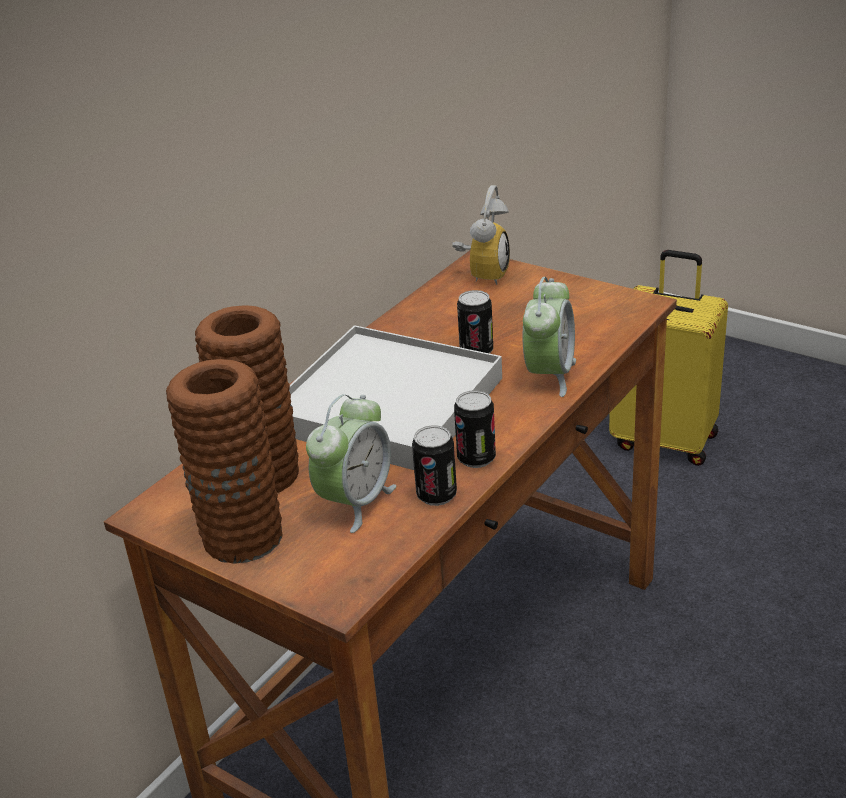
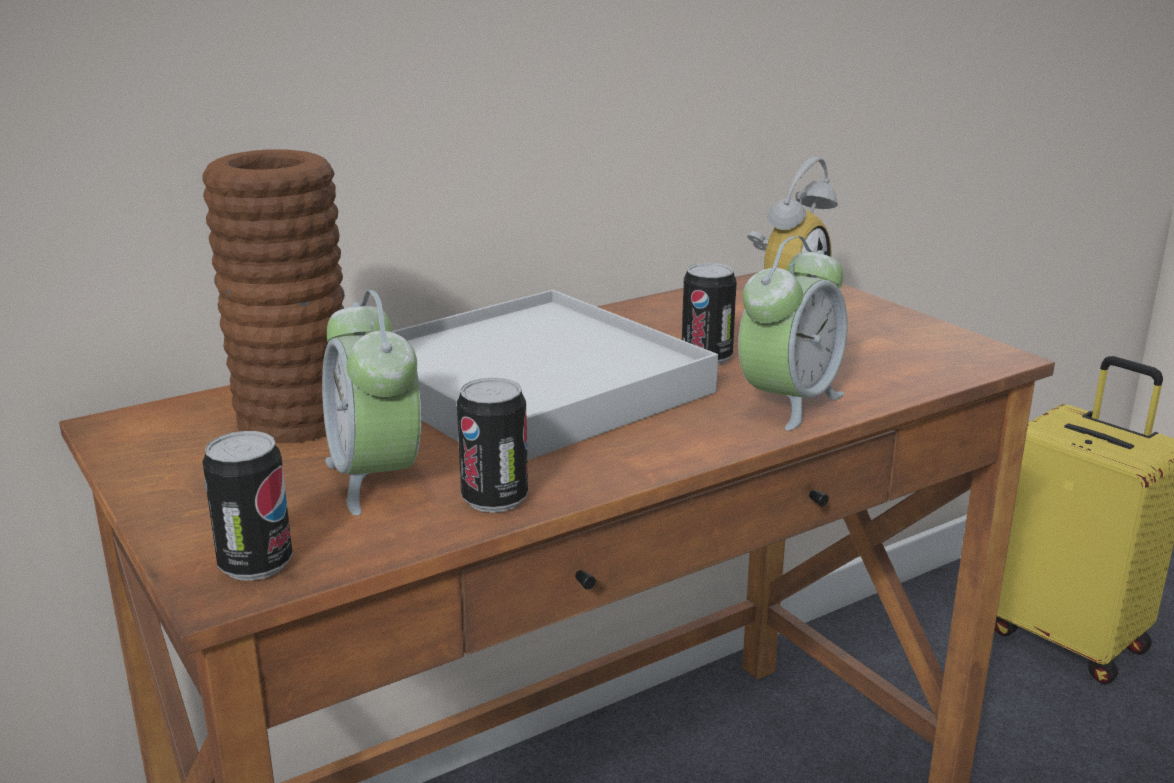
camera: 20 degrees right, 10 degrees down
(242, 537) = (189, 479): brown vase -> none
(355, 502) = (376, 479): alarm clock -> alarm clock turned 105 degrees clockwise
(476, 458) = (594, 471): can -> can (255, 564)

